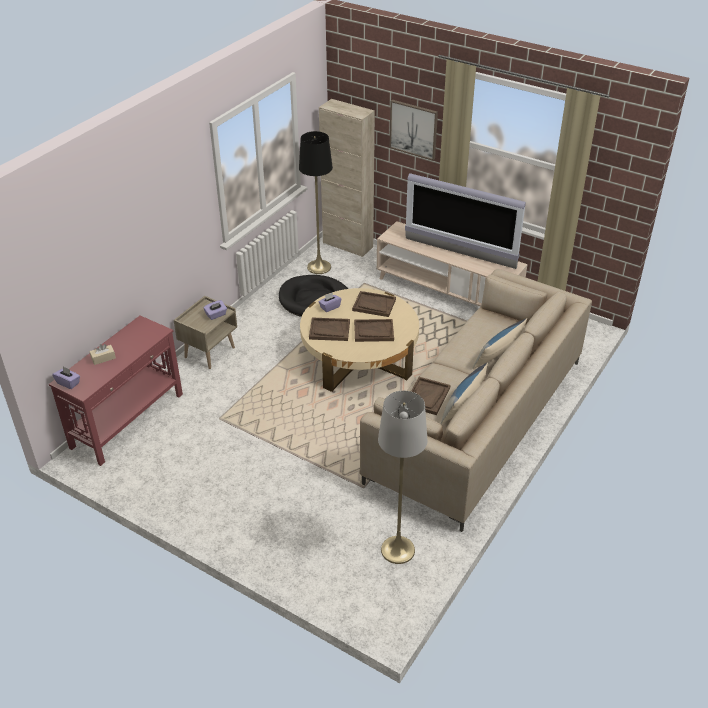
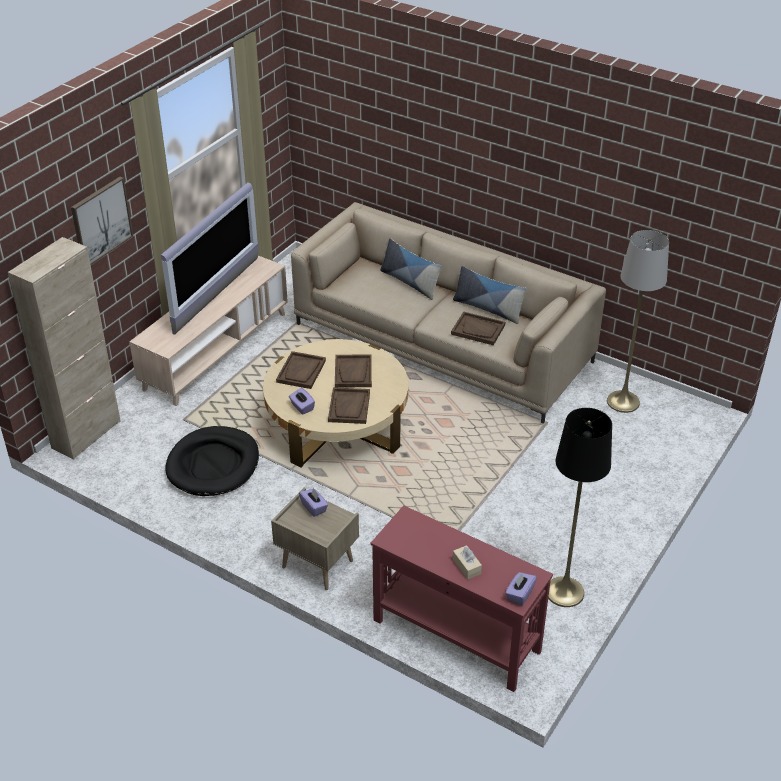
camera: 90 degrees left, 0 degrees up
(319, 267) = (135, 462): black floor lamp -> black floor lamp (564, 592)

